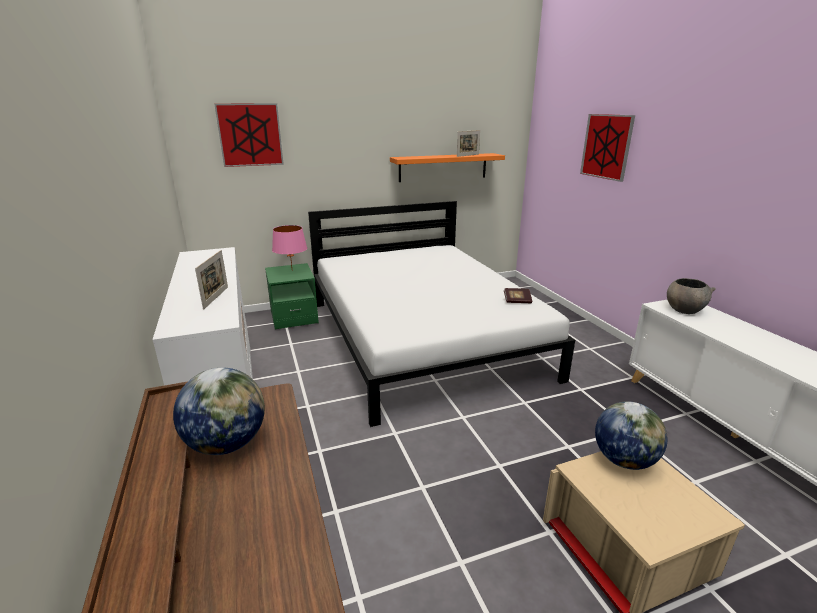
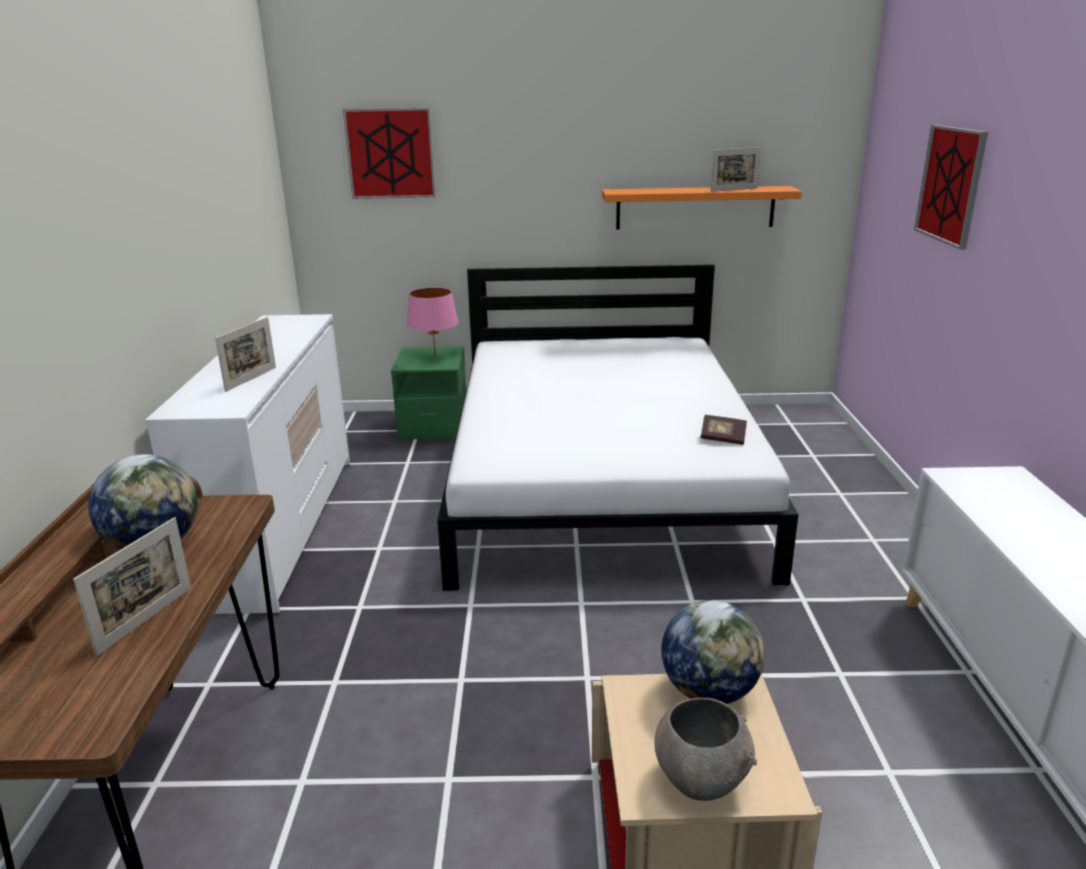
camera: 20 degrees right, 0 degrees up
(275, 512) = (146, 620): none -> picture frame
(684, 310) = (990, 488): grey bowl -> grey bowl (701, 780)

